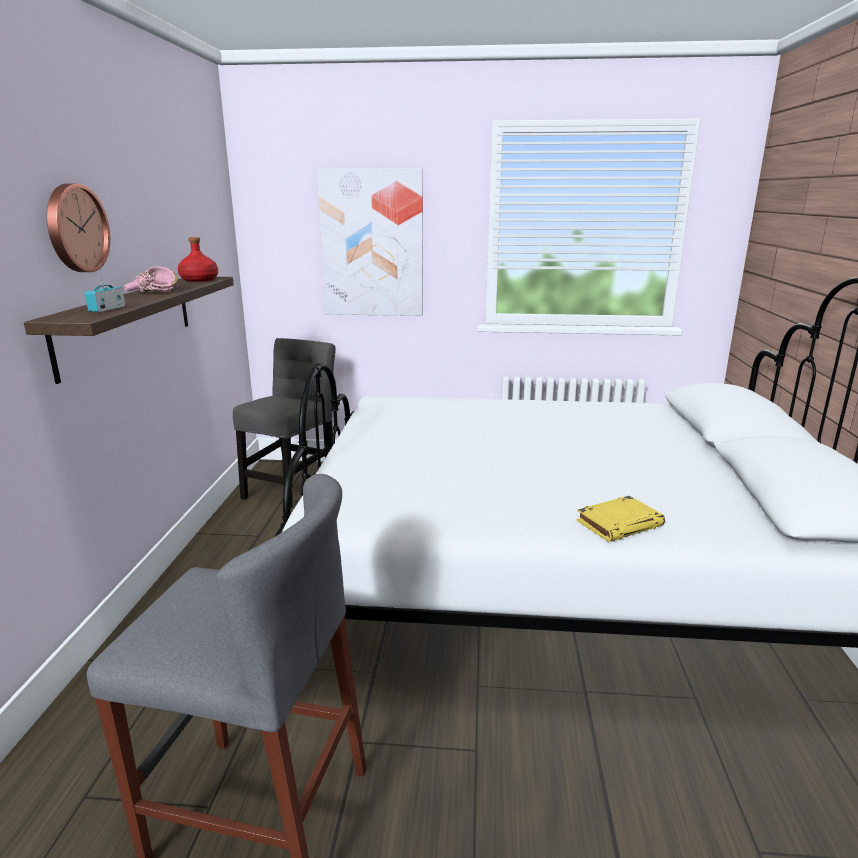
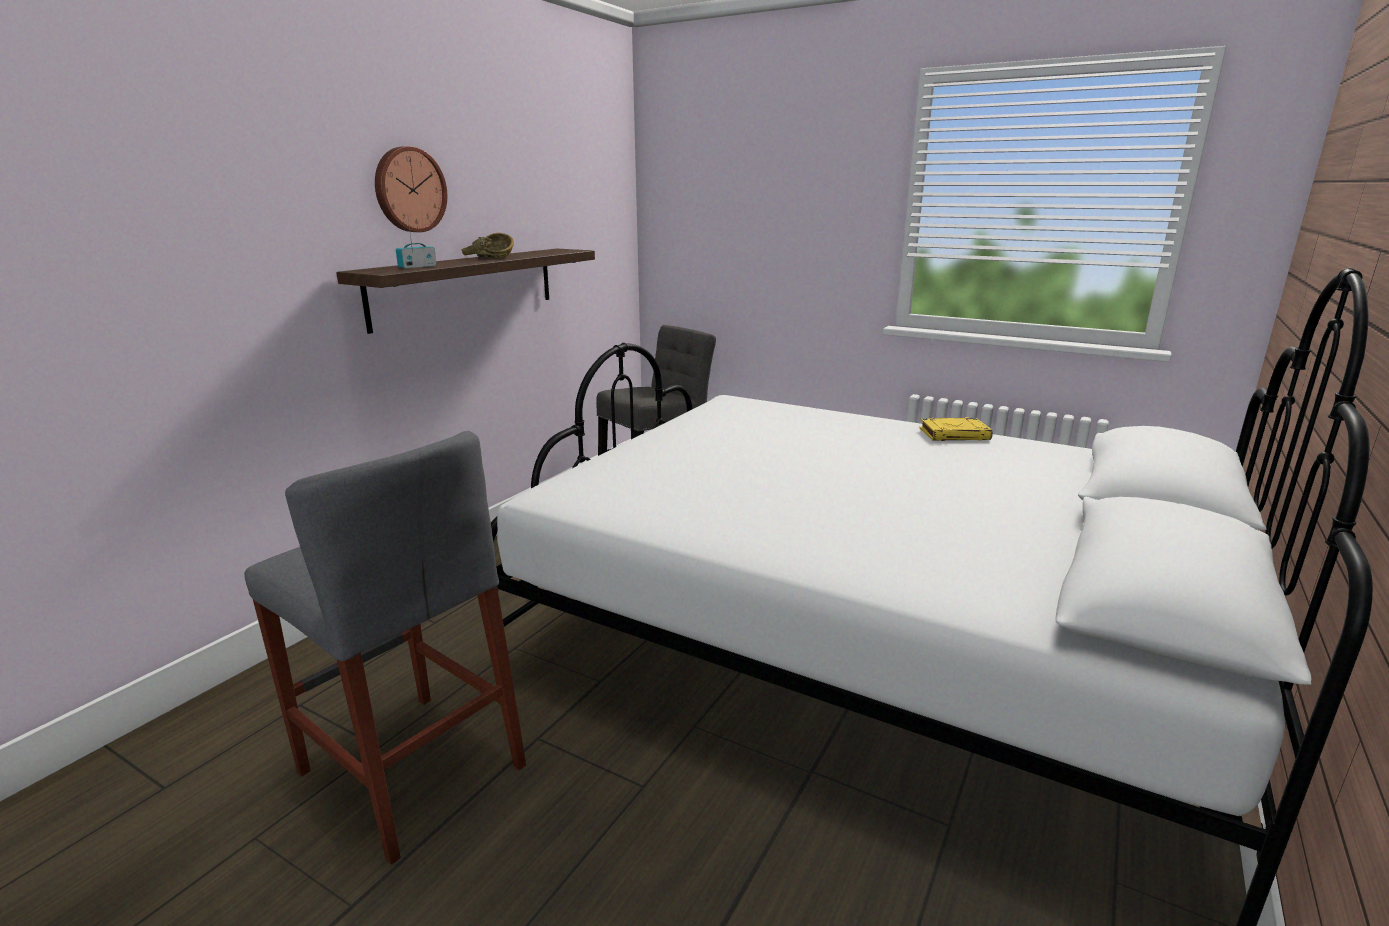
camera: 25 degrees right, 0 degrees up
(153, 292) = (489, 258): pink bowl -> brown bowl
(199, 280) = (555, 251): red bottle -> none
(372, 244) = (771, 223): picture -> none
(619, 523) = (854, 565): yellow book -> yellow book (955, 434)

